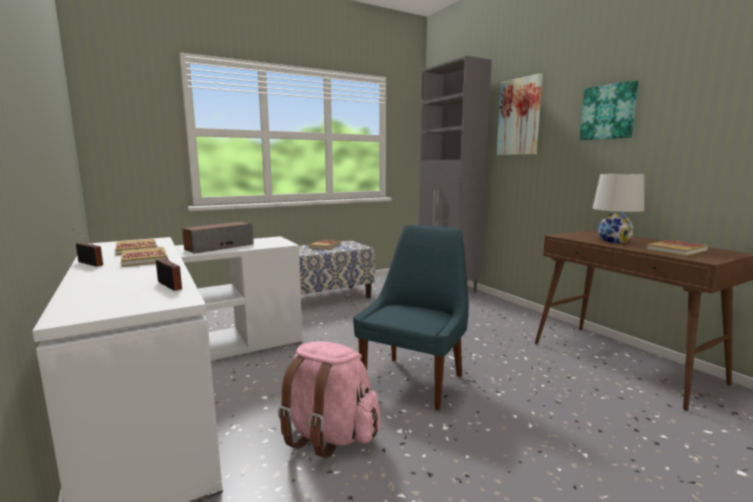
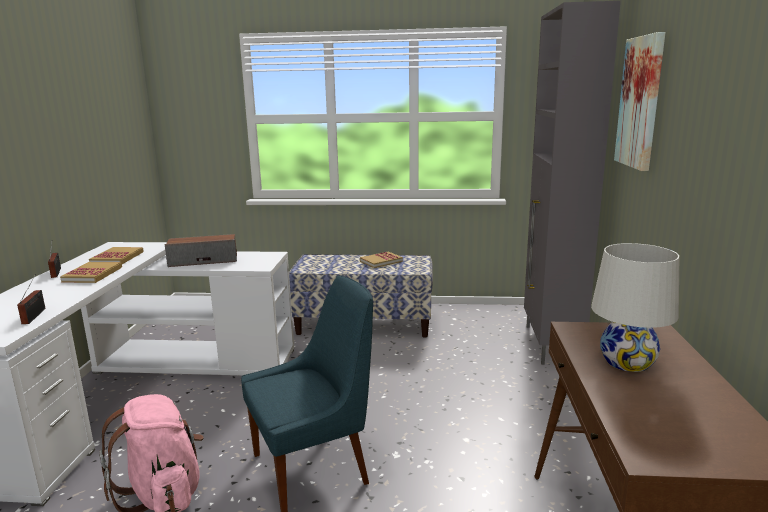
camera: 35 degrees right, 5 degrees up
(608, 112) = (716, 119): picture -> none
(676, 250) = (668, 417): book -> none

